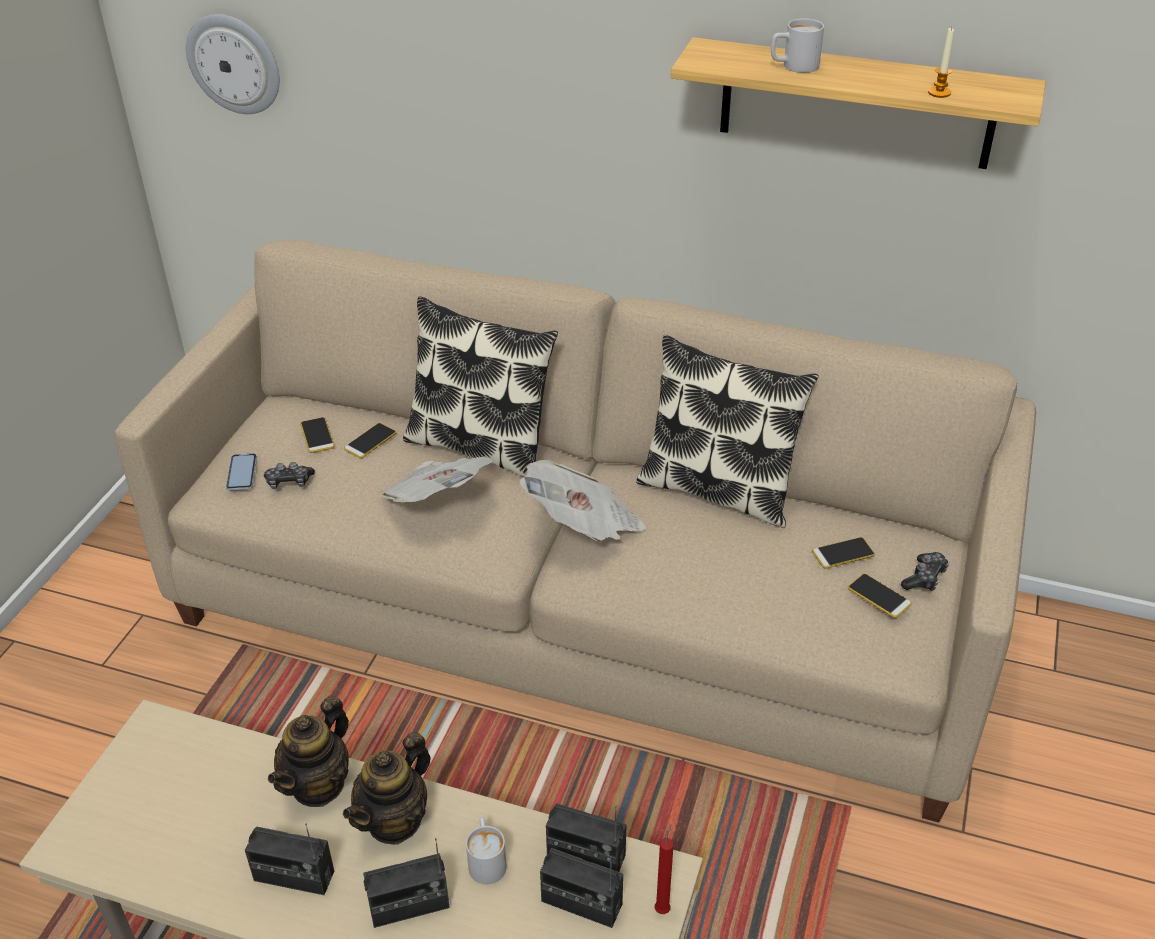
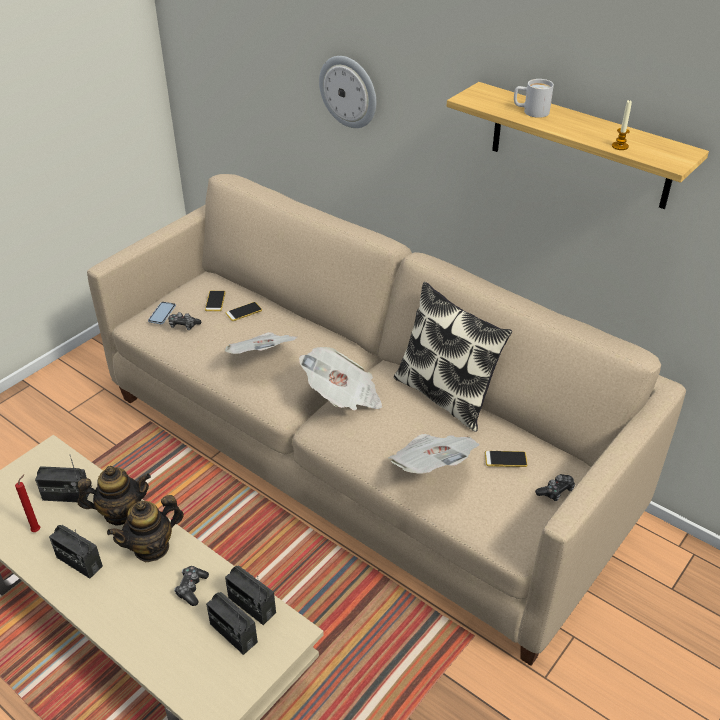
camera: 20 degrees right, 0 degrees up
(234, 63) = (221, 57): wall clock -> wall clock (349, 91)
(318, 785) = (120, 513): teapot -> teapot turned 150 degrees counterclockwise
(409, 906) = (133, 601): radio -> radio (66, 495)
(481, 446) = (309, 330): pillow -> none
(486, 860) = (191, 588): white mug -> game controller
(663, 908) = (281, 653): red candle -> red candle (37, 530)
(756, 590) = (431, 467): none -> newspaper
(879, 596) = (515, 494): phone -> none

